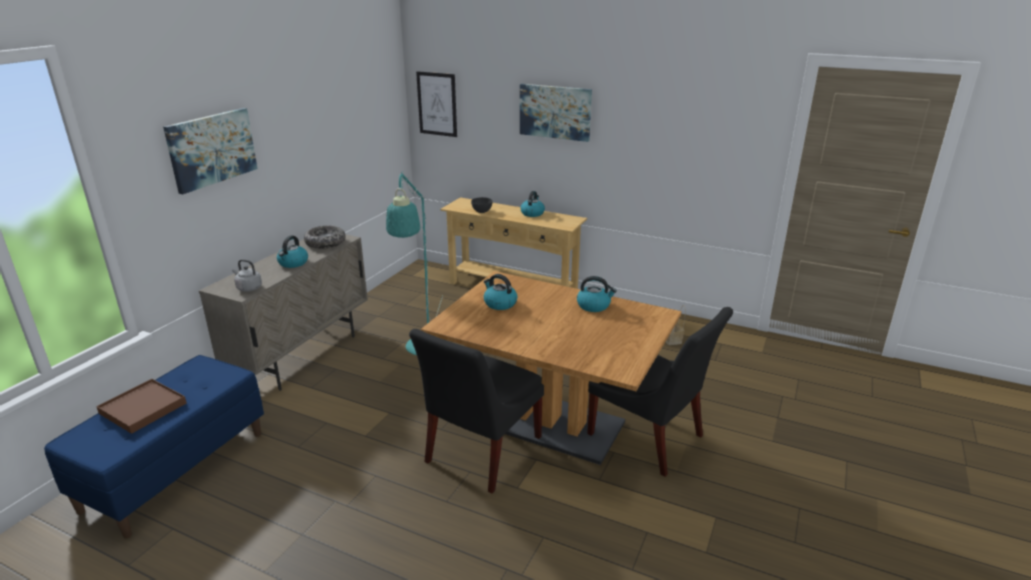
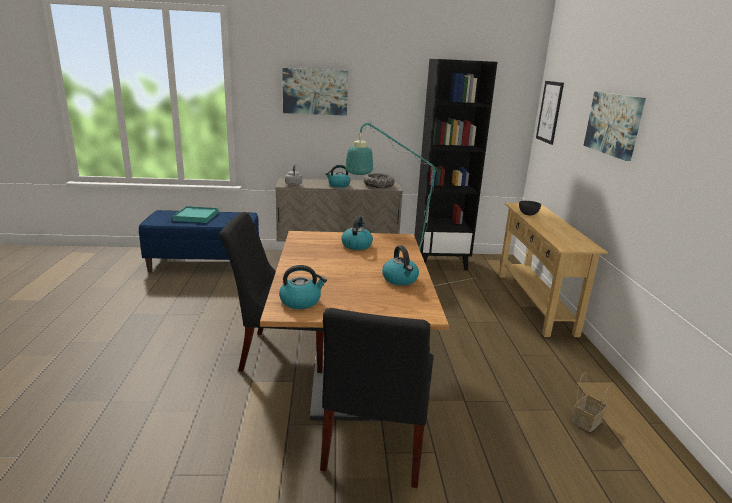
camera: 60 degrees right, 5 degrees down
(143, 408) = (196, 216): brown tray -> turquoise tray
(389, 299) = (440, 262): none -> black bookcase
(532, 213) = (565, 230): kettle -> kettle (301, 301)

